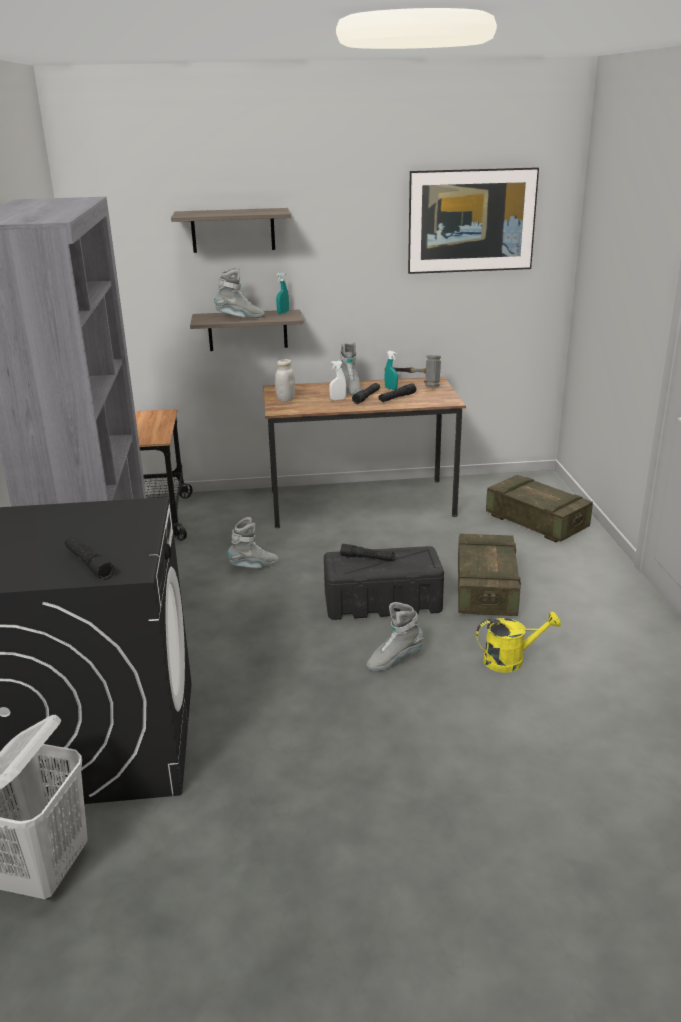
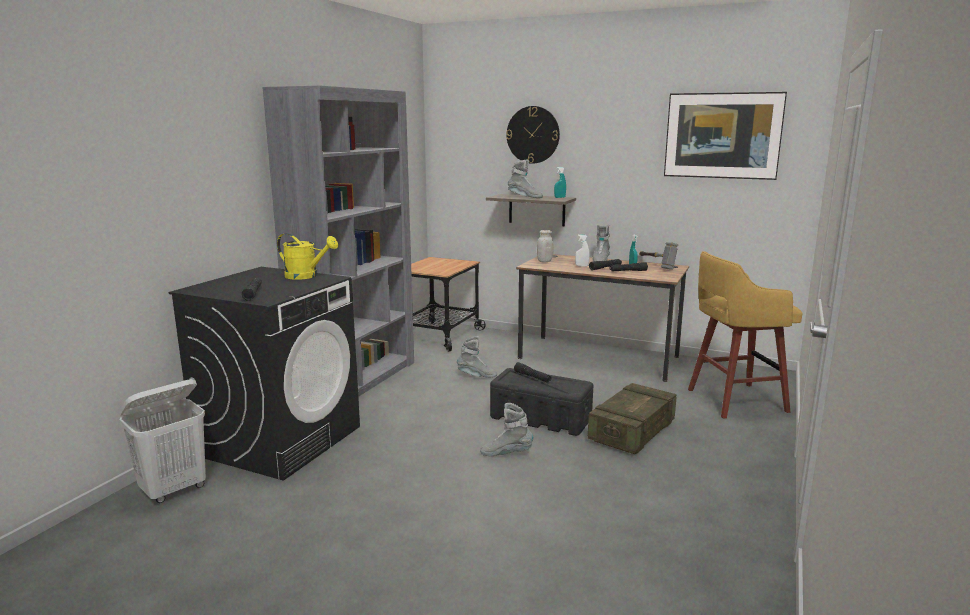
camera: 30 degrees right, 10 degrees down
(233, 230) = (533, 135): shelf -> wall clock
(511, 660) = (597, 481): yellow watering can -> yellow watering can (306, 276)
(536, 522) = (733, 400): crate -> yellow stool

